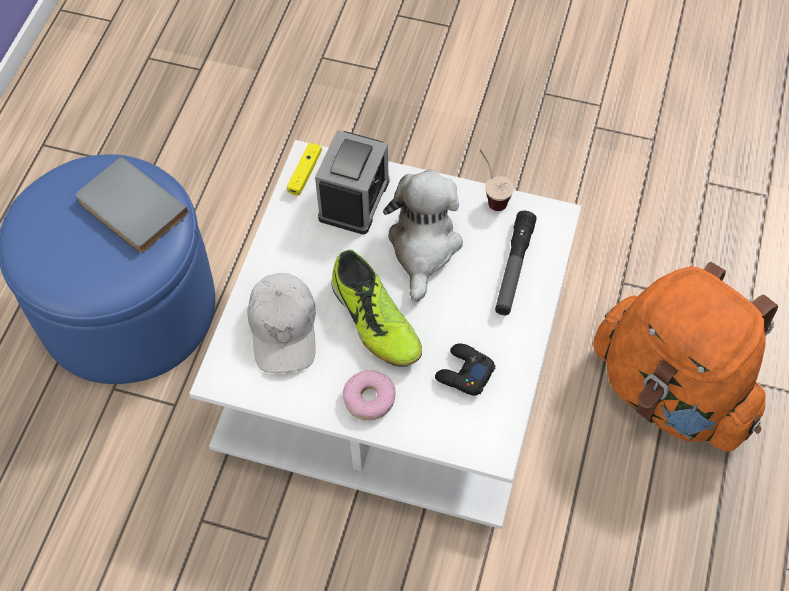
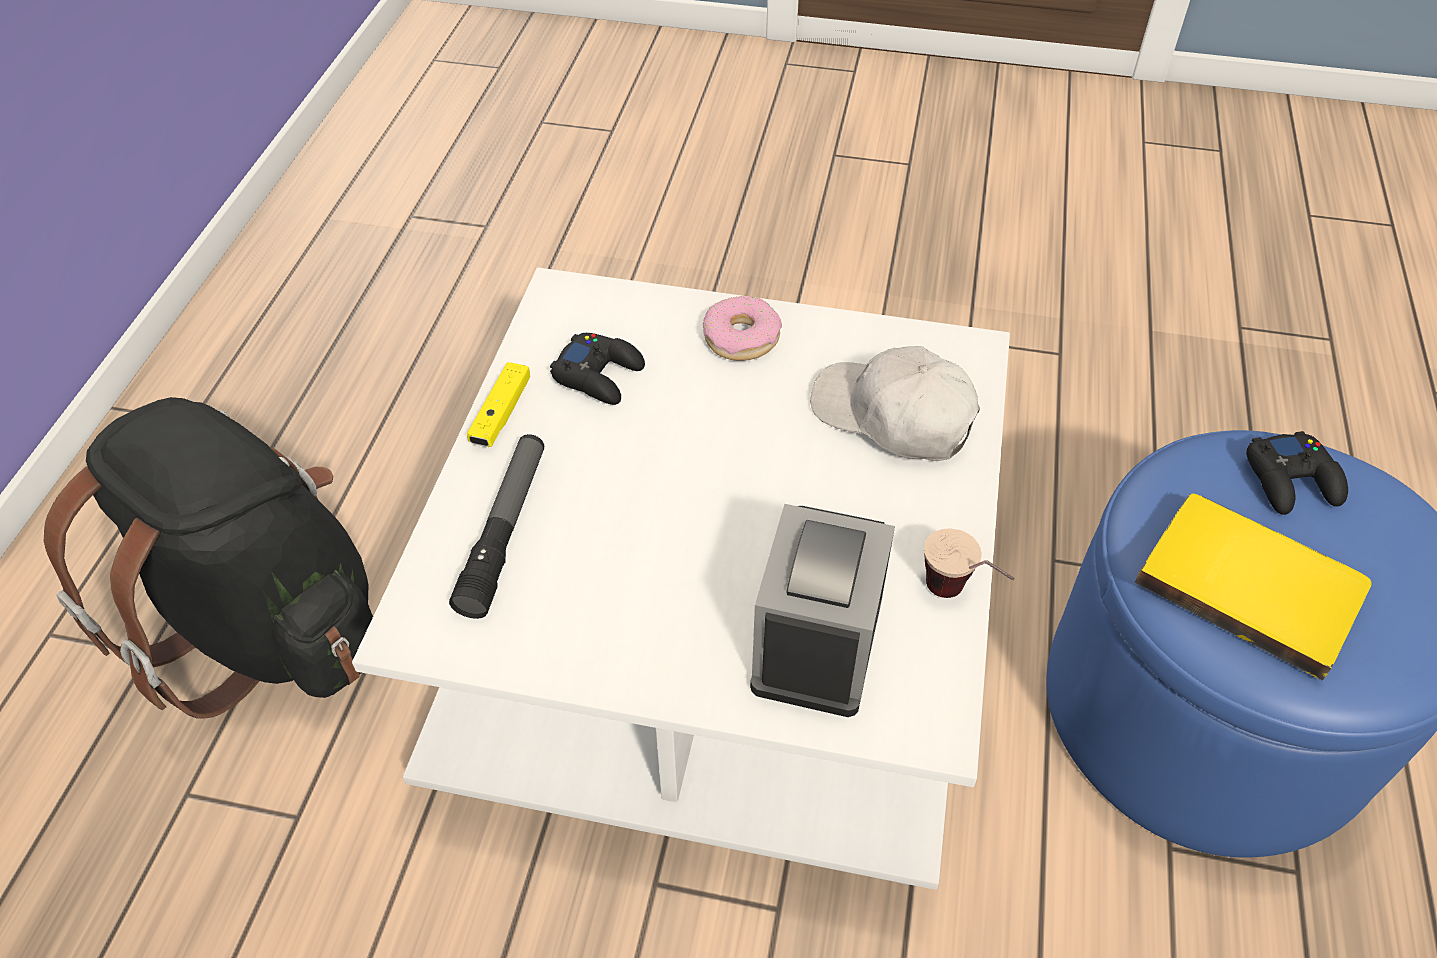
camera: 175 degrees right, 10 degrees down
(74, 264) = (1291, 481): none -> black game controller
(129, 209) = (1251, 583): grey book -> yellow book
(284, 329) = (893, 417): white cap -> white cap turned 45 degrees counterclockwise
(305, 173) = (932, 694): yellow game controller -> yellow game controller (501, 414)
(374, 321) = (747, 436): shoe -> none
(423, 246) = (671, 559): plush toy -> none
(491, 195) = (536, 669): cup -> cup (960, 599)
(671, 391) = (268, 626): orange backpack -> black backpack

